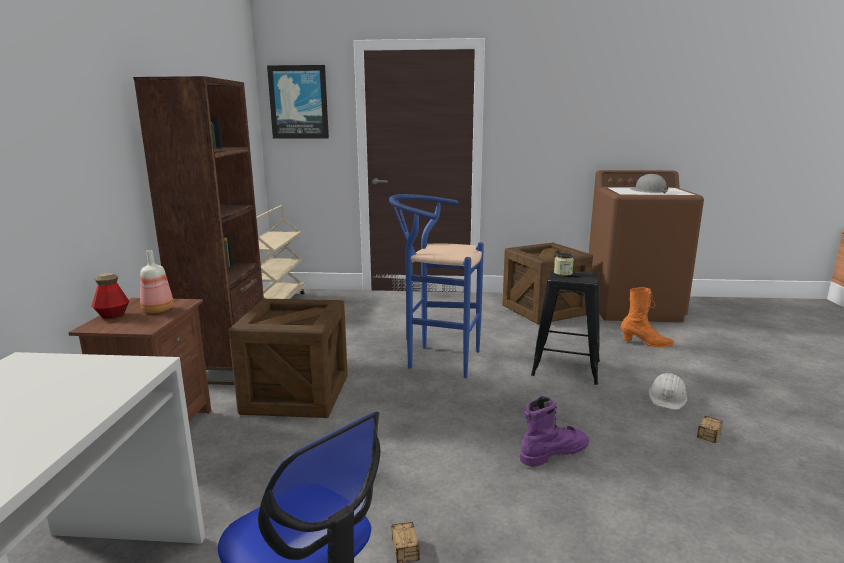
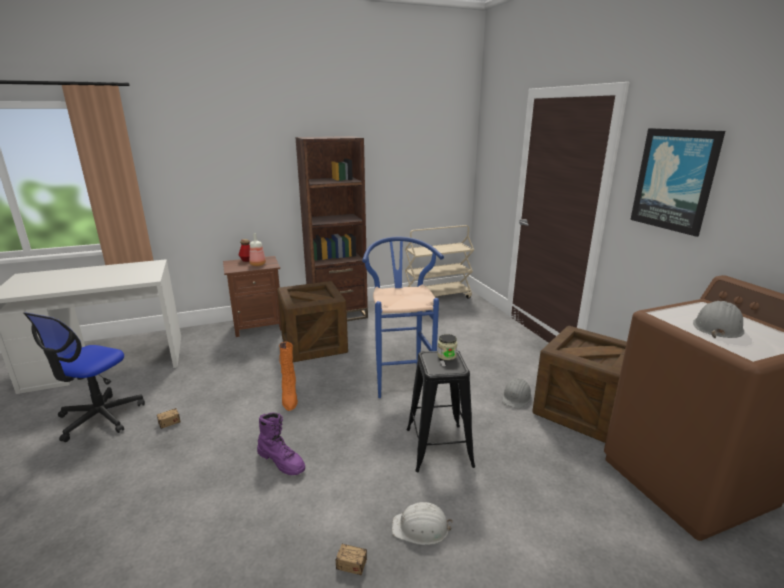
camera: 65 degrees right, 5 degrees up
(299, 102) = (493, 143): picture -> picture (674, 180)
(511, 323) = (516, 397): none -> grey hard hat
(646, 343) = (564, 502): orange boot -> orange boot (289, 398)

